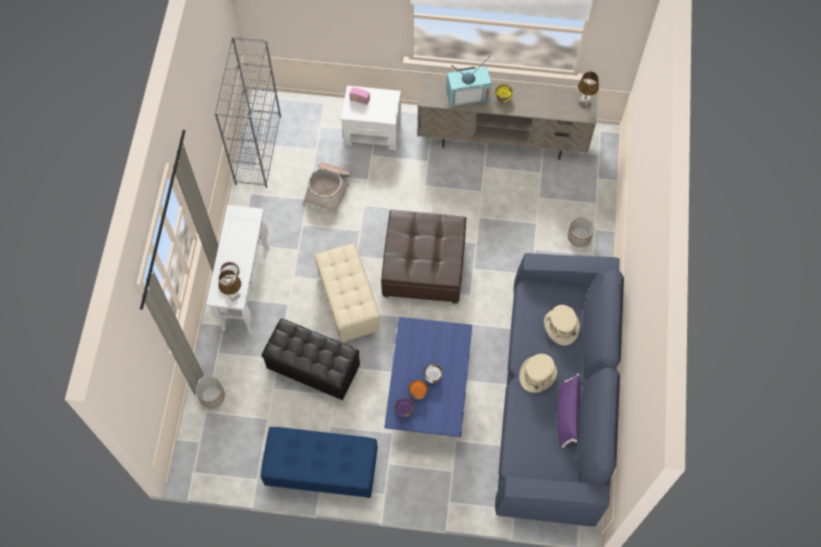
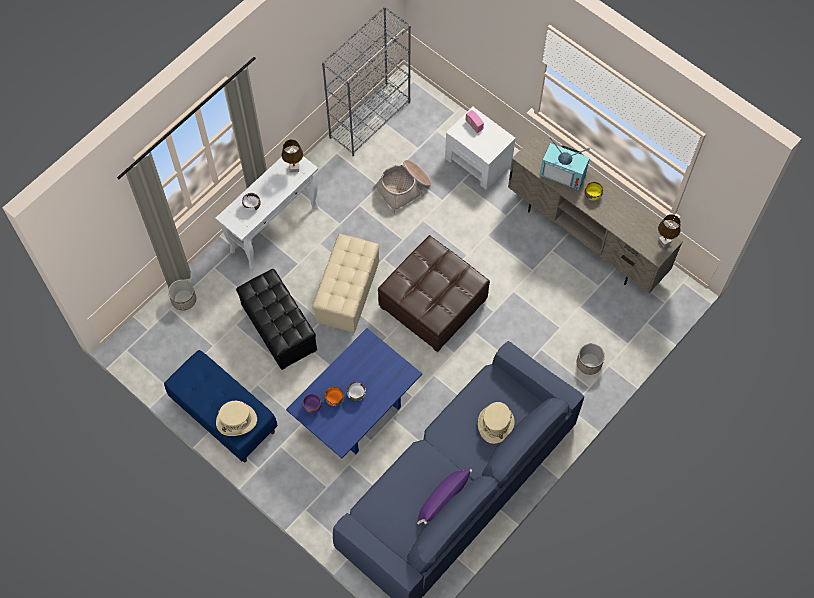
camera: 35 degrees right, 0 degrees up
(233, 295) = (241, 224): brown table lamp -> brown table lamp (294, 168)
(537, 375) = (443, 450): beige hat -> beige hat (236, 421)

